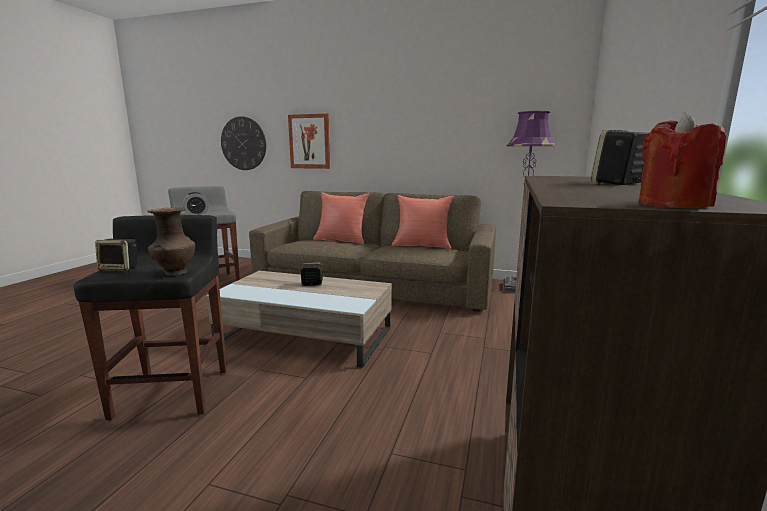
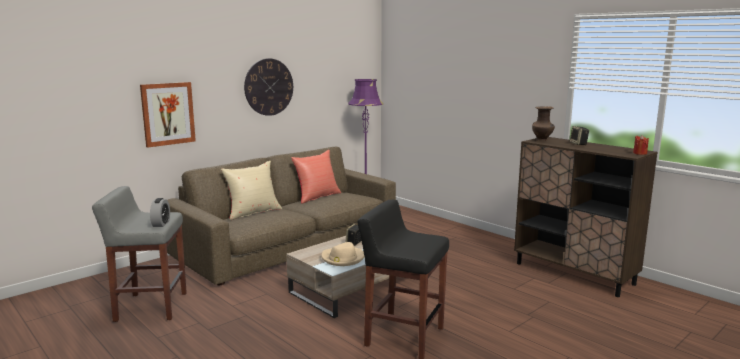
camera: 60 degrees left, 0 degrees up
(120, 269) = (406, 249): speaker -> none
(175, 273) = (435, 238): brown vase -> brown vase (542, 140)
(243, 143) = (69, 124): wall clock -> wall clock (269, 87)
(259, 289) = (342, 258): none -> beige hat
(341, 240) = (252, 212): red pillow -> beige pillow

